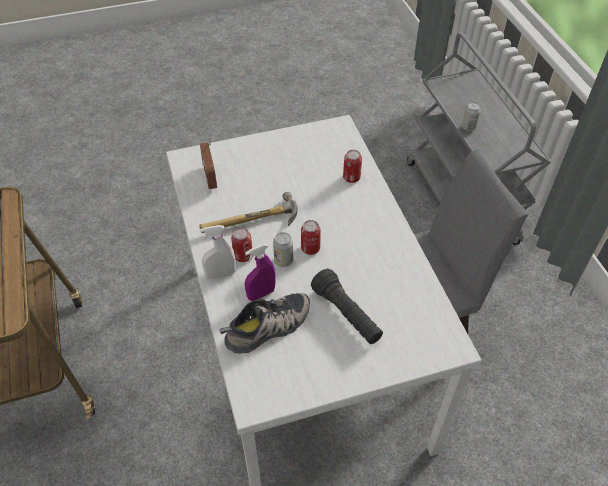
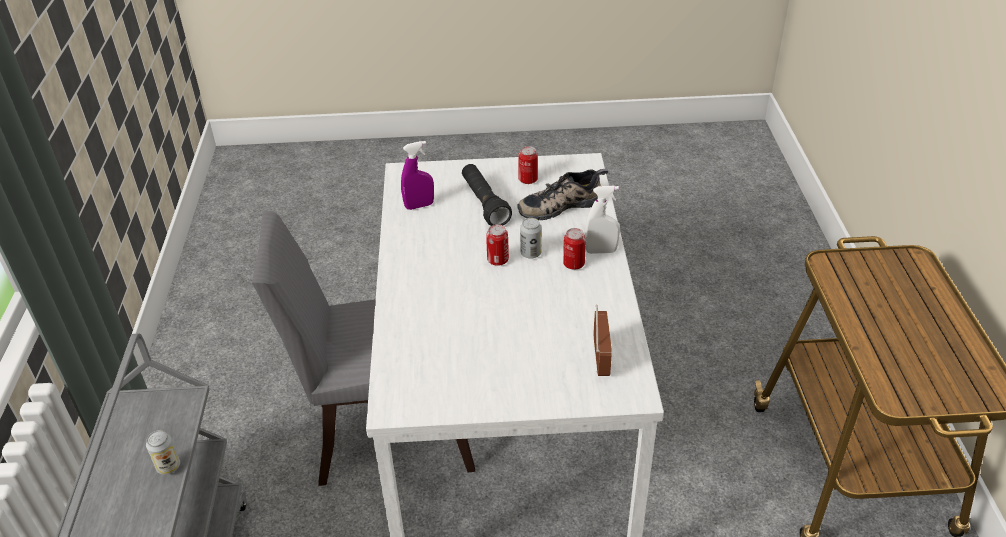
camera: 165 degrees left, 10 degrees down
(252, 224) = (556, 293): hammer -> none
(261, 294) = (562, 229): purple spray bottle -> purple spray bottle (419, 206)
(351, 178) = (414, 328): can -> can (528, 180)

